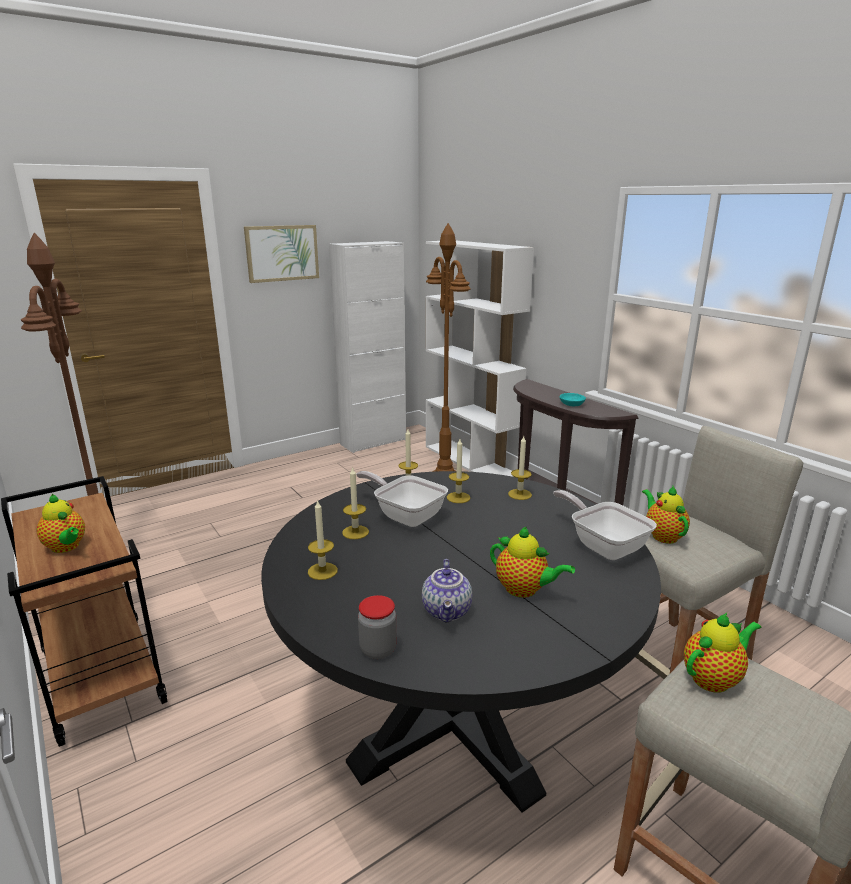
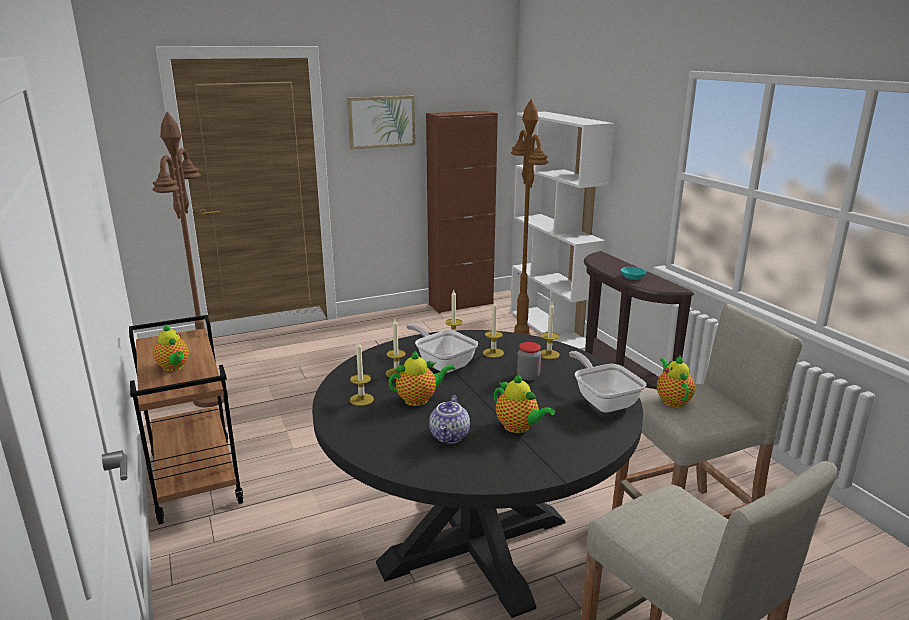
camera: 10 degrees right, 0 degrees up
(373, 442) = (461, 304): white cabinet -> brown cabinet
(378, 649) = (387, 456): jar -> jar (528, 376)
(713, 678) = (657, 509): teapot -> teapot (419, 399)

